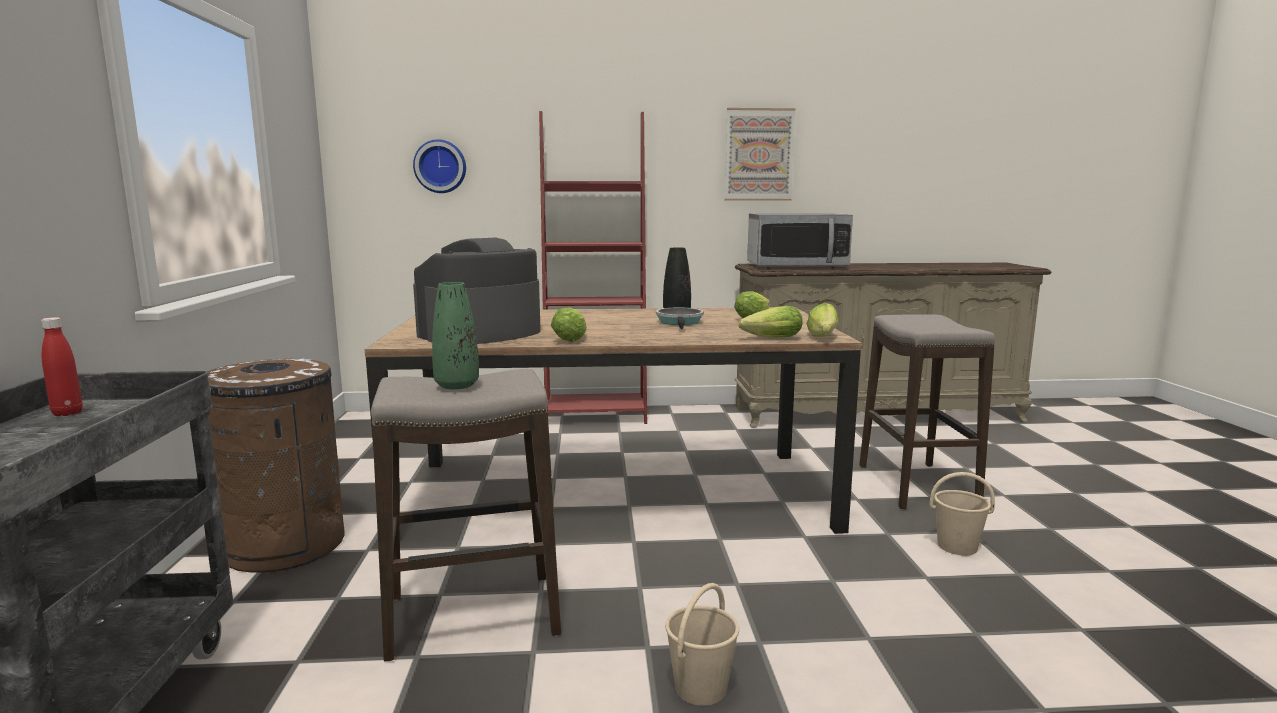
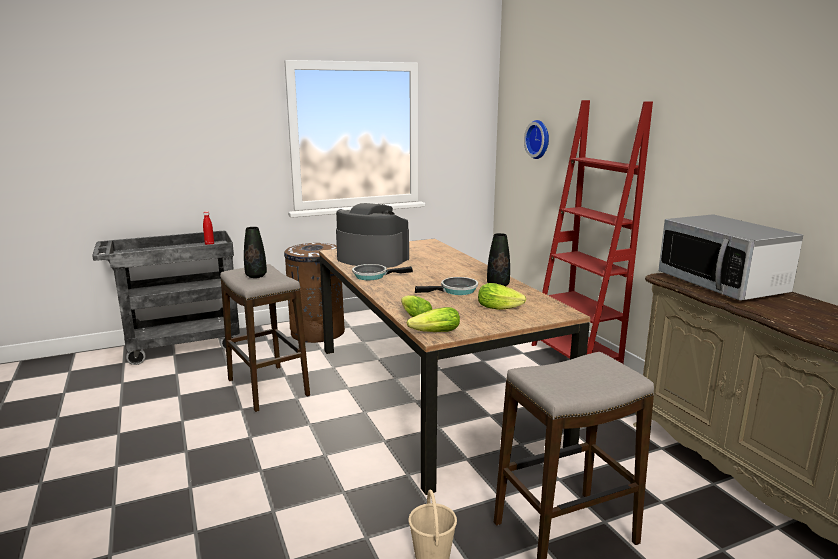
camera: 70 degrees right, 5 degrees up
(457, 385) = (256, 276): green vase -> black vase
(572, 338) = (373, 276): lettuce -> frying pan
(700, 688) = (215, 457): beige bucket -> none
(759, 155) = (751, 150): picture -> none

